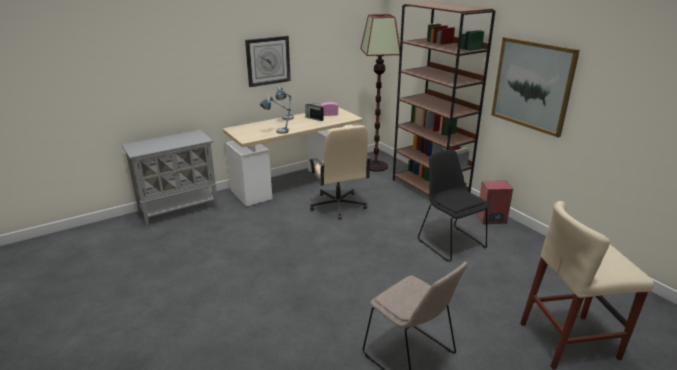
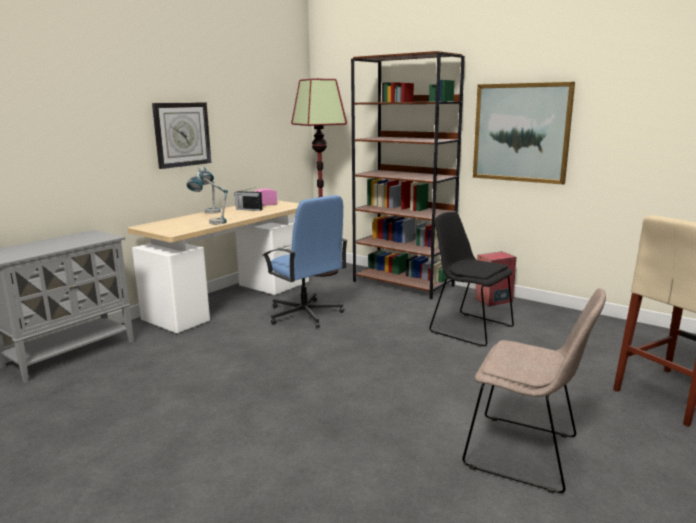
camera: 20 degrees left, 10 degrees down
(338, 206) = (305, 314): beige office chair -> blue office chair

